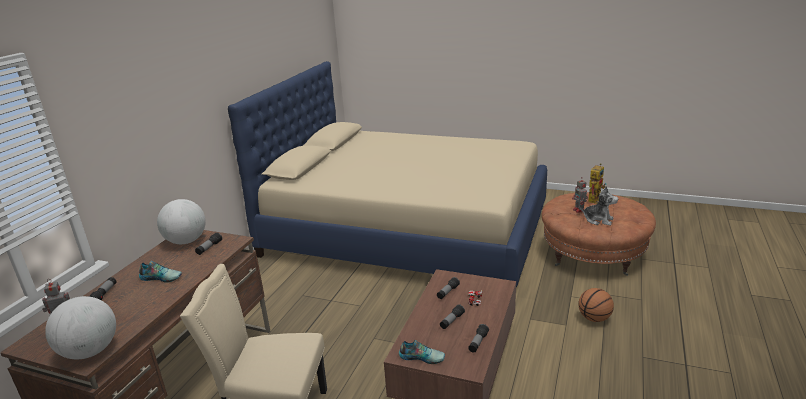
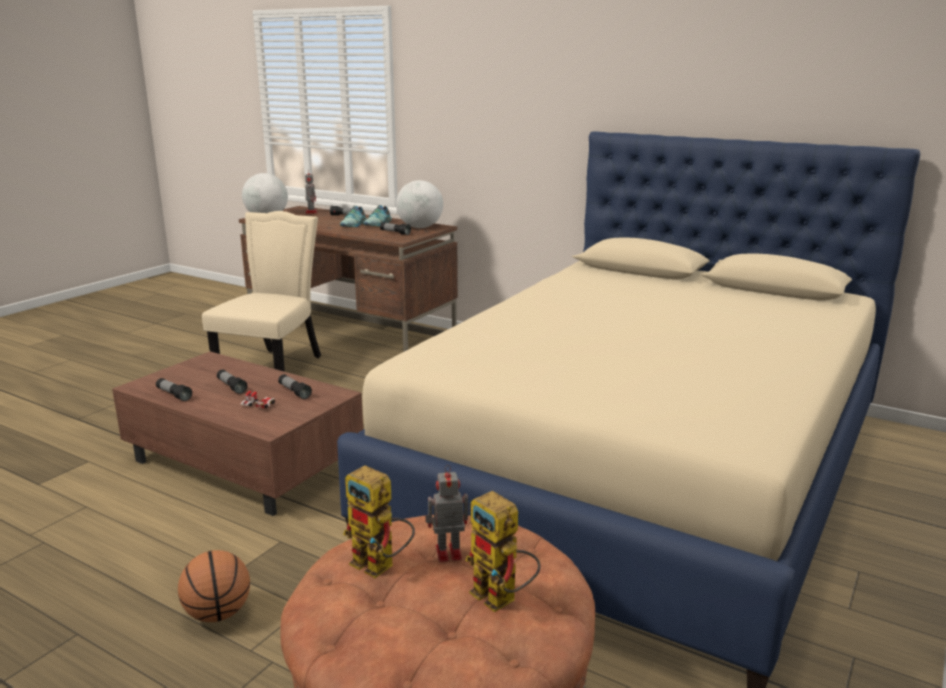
camera: 100 degrees right, 5 degrees down
(422, 356) = (192, 366): shoe -> shoe (378, 224)
(598, 220) = (381, 566): plush toy -> toy robot

